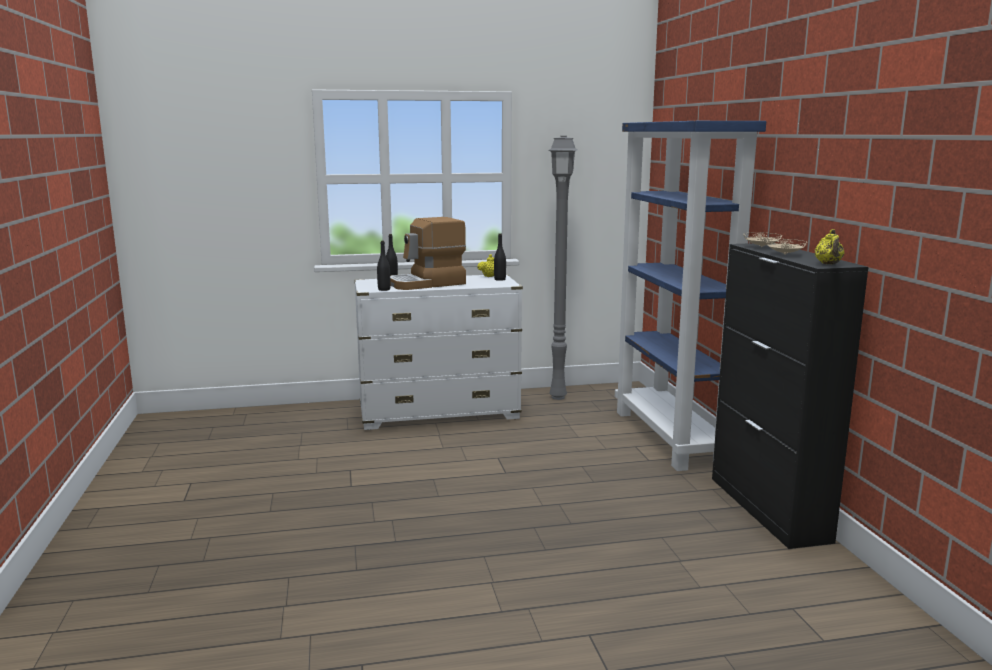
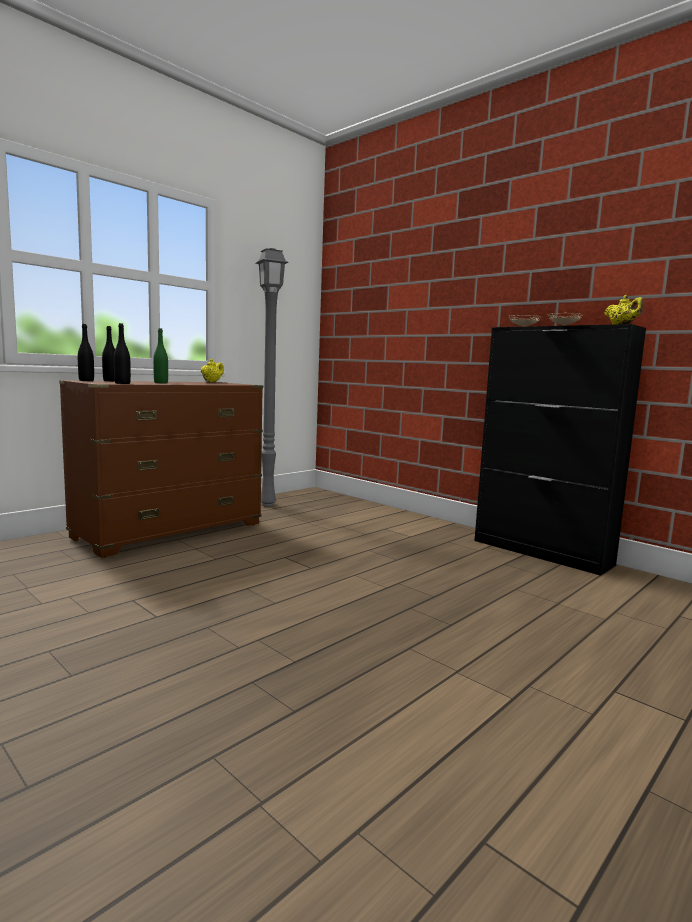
camera: 35 degrees left, 5 degrees down
(427, 284) = (161, 382): coffee machine -> green bottle
(439, 414) = (170, 531): white dresser -> brown dresser
(500, 279) = (227, 383): black bottle -> black bottle (86, 380)
(670, 437) = (399, 519): blue bookcase -> none

